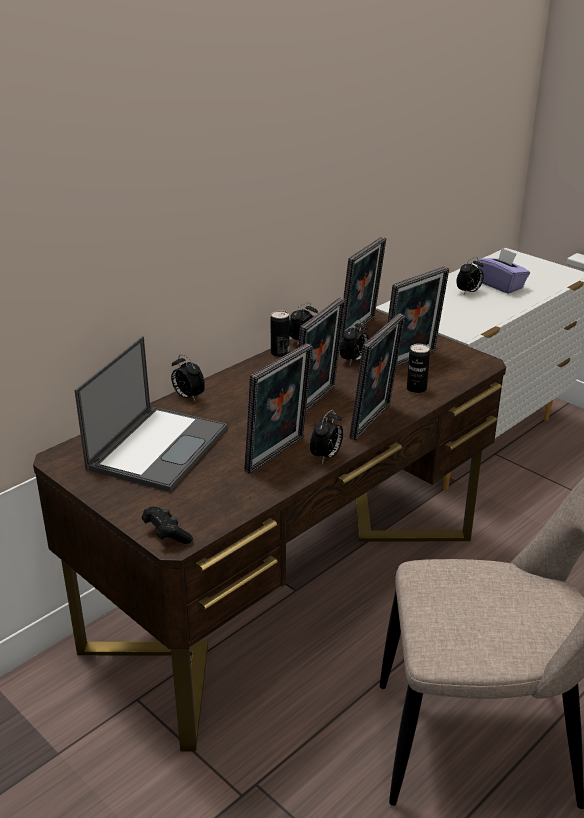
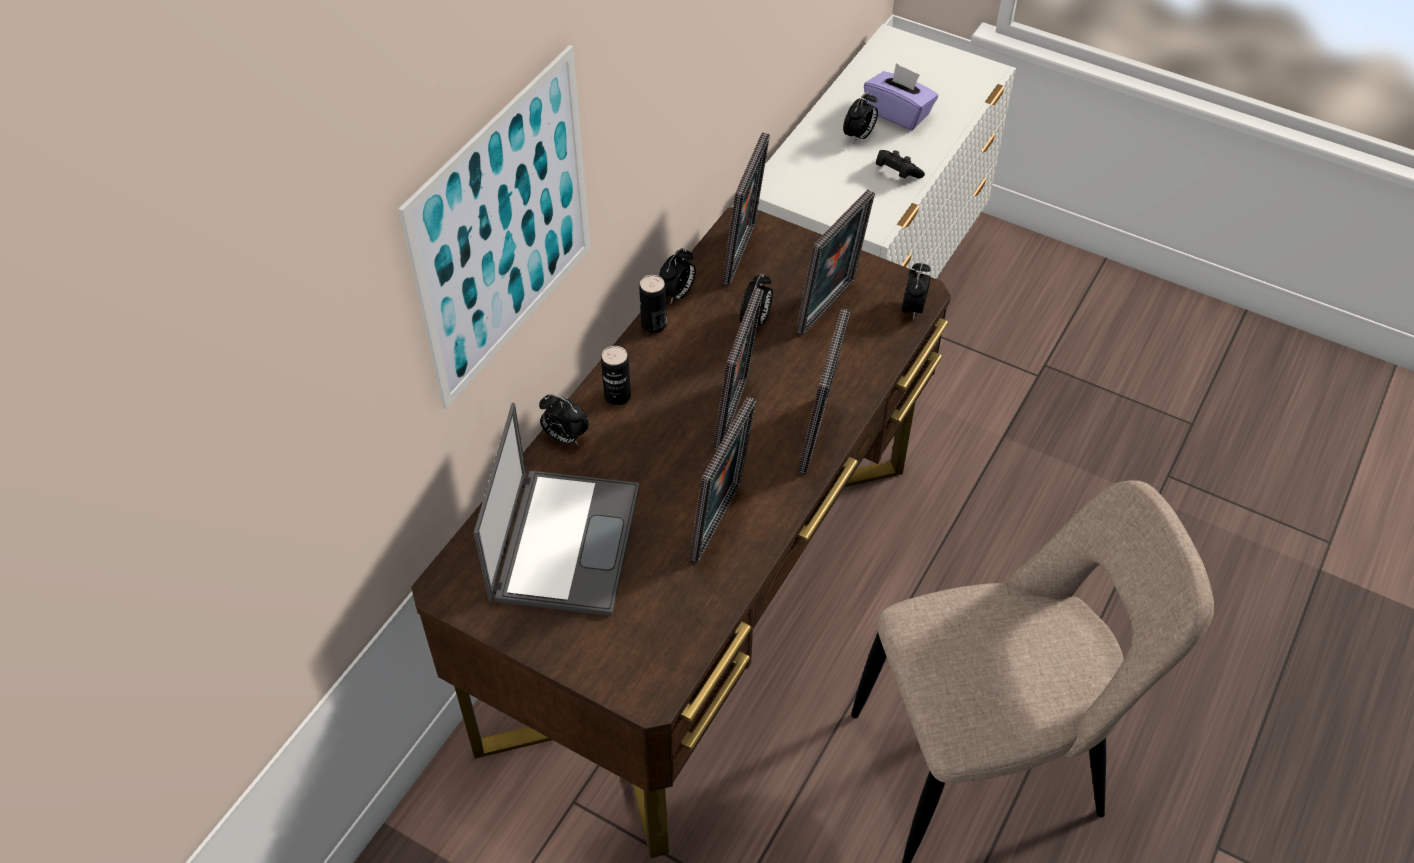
camera: 15 degrees left, 20 degrees up
(156, 200) = (504, 230): none -> picture
(166, 534) = (636, 687): black game controller -> black game controller (896, 173)
(326, 456) = (780, 511): alarm clock -> alarm clock (913, 309)
(416, 389) = (852, 362): can -> can (617, 396)

